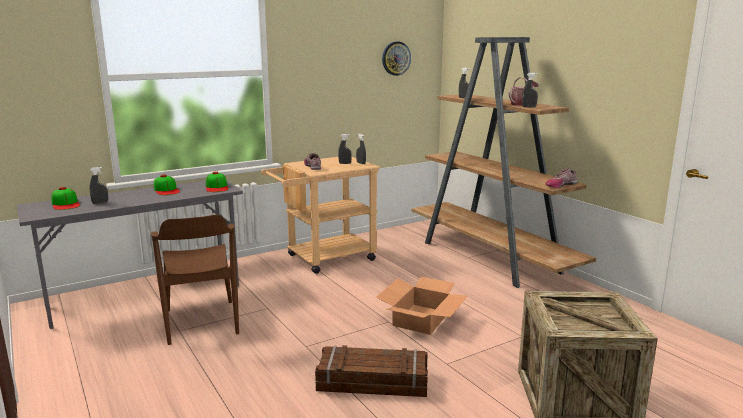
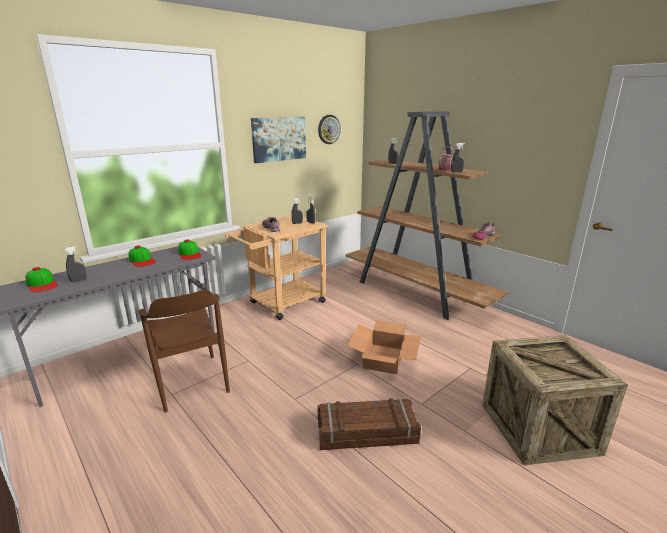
camera: 10 degrees left, 5 degrees up
(333, 68) = (279, 139): none -> picture

